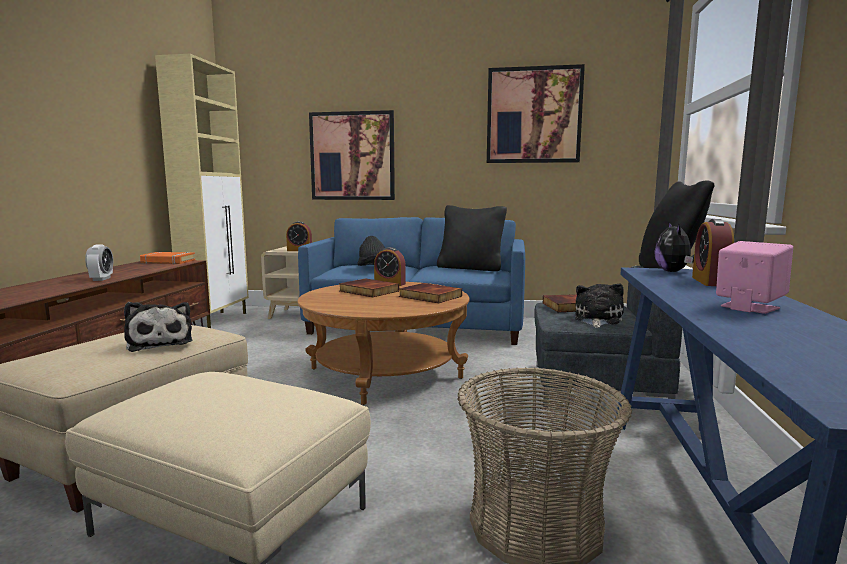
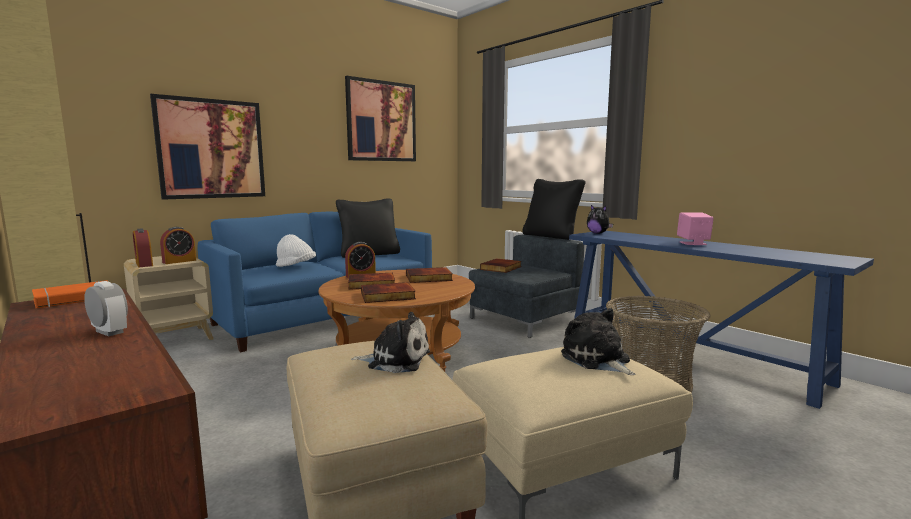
camera: 50 degrees left, 0 degrees up
(338, 302) = (387, 296): none -> book
(373, 267) = (296, 266): black hat -> white hat
(597, 319) = (534, 272): plush toy -> plush toy (597, 360)
(710, 281) = (631, 236): alarm clock -> alarm clock (144, 264)

